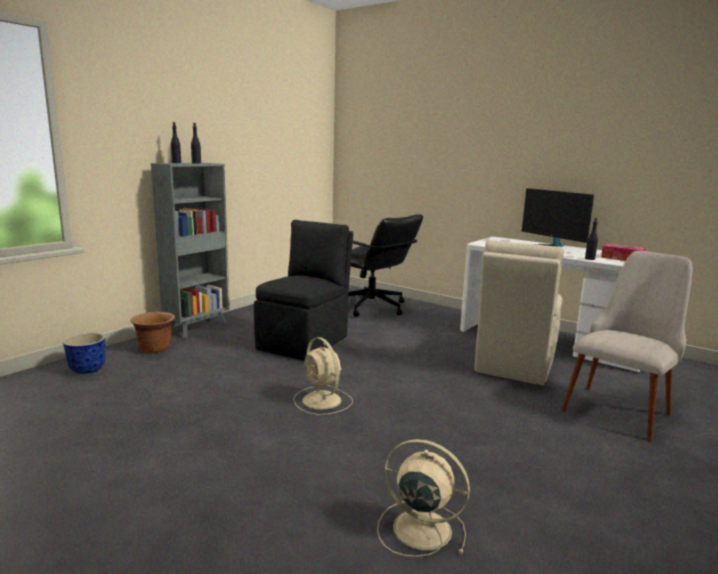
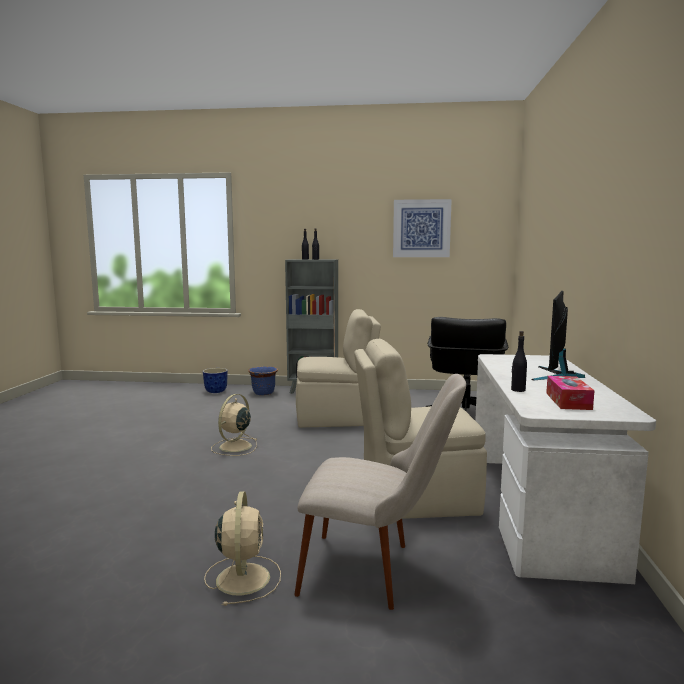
camera: 60 degrees right, 5 degrees down
(155, 349) = (263, 393): brown planter -> blue planter
(272, 128) = (421, 228): none -> picture
(305, 342) = (336, 418): black chair -> beige chair
(419, 528) = (78, 508): beige fan -> beige fan (243, 577)

